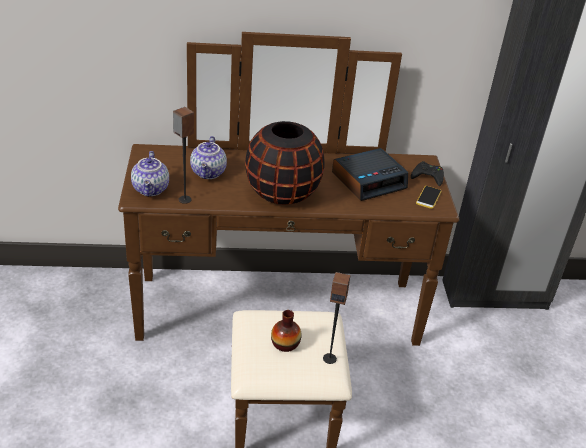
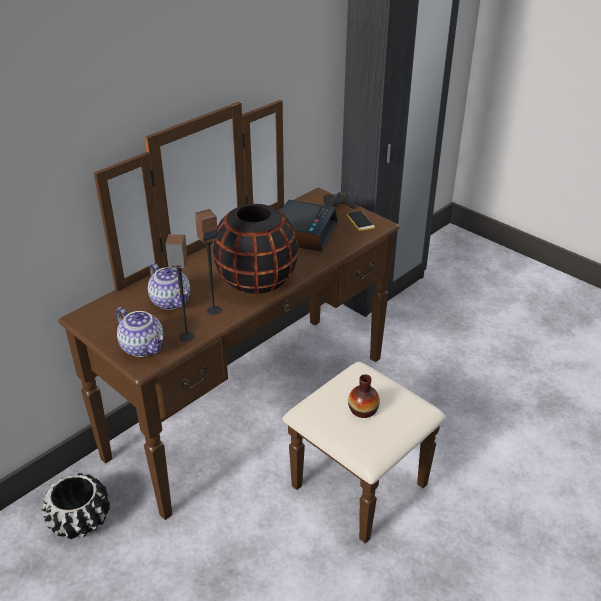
camera: 40 degrees left, 0 degrees up
(92, 303) = (80, 520): none -> black planter
(329, 358) = (405, 397): speaker -> speaker (214, 310)

